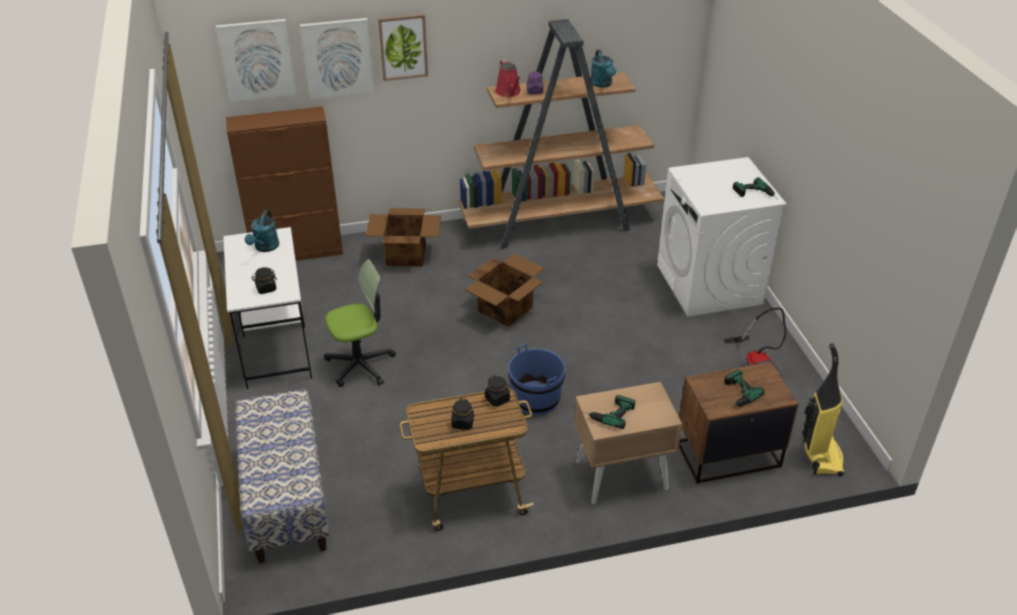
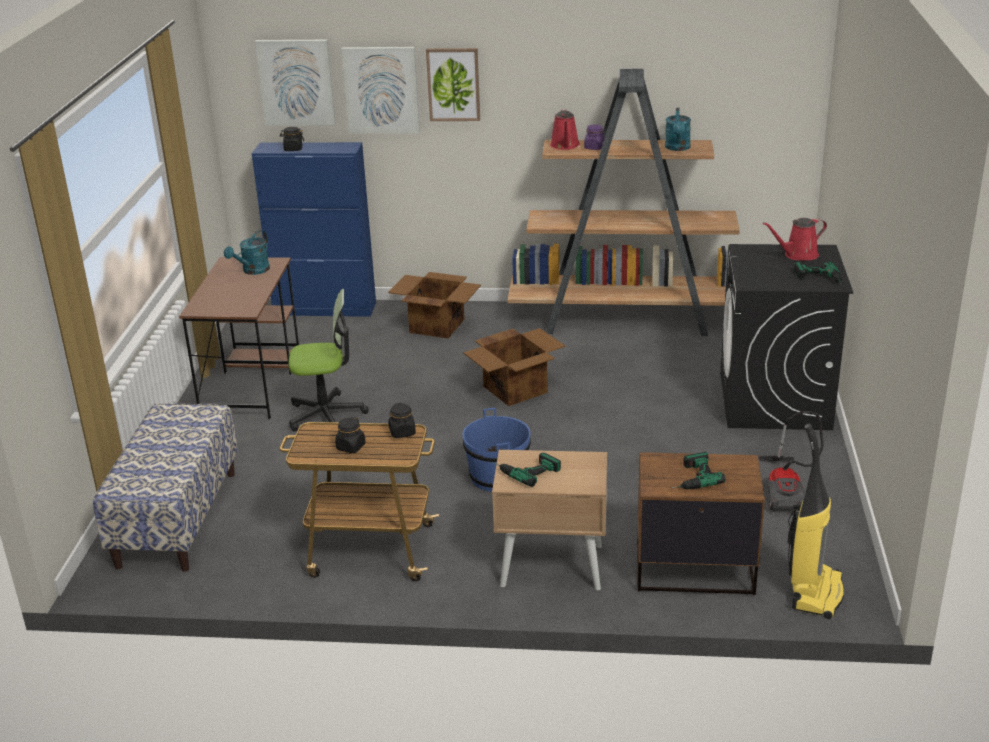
camera: 20 degrees right, 10 degrees down
(266, 288) = (229, 303): black jar -> black jar (293, 149)
(275, 344) = (252, 384): white desk -> brown desk
(298, 252) = (325, 309): brown cabinet -> blue cabinet
(709, 285) = (774, 401): white washing machine -> black washing machine
(726, 172) = (798, 255): none -> red watering can

